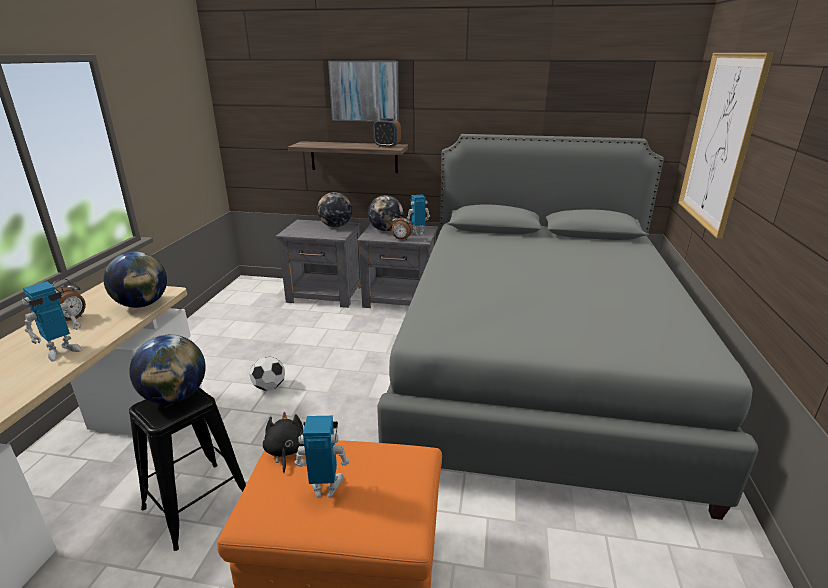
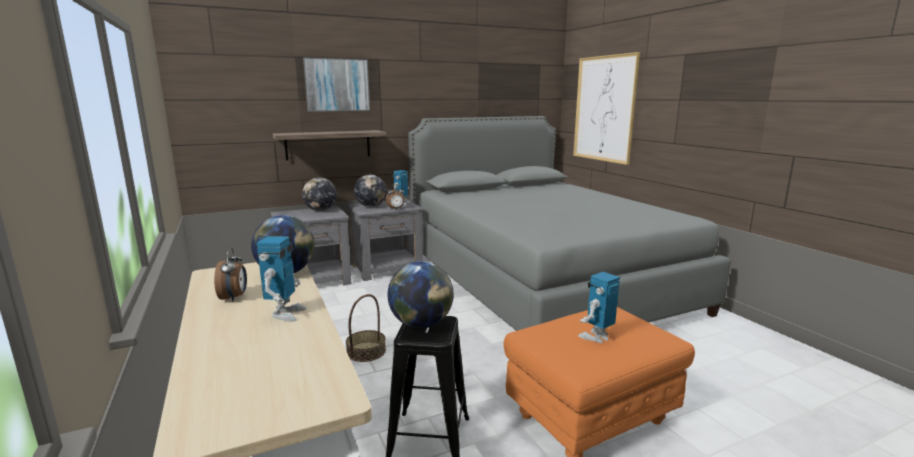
camera: 35 degrees left, 10 degrees down
(269, 387) = (366, 351): football -> basket
(285, 452) = (537, 334): black plush toy -> none
(387, 146) = (366, 131): alarm clock -> none

